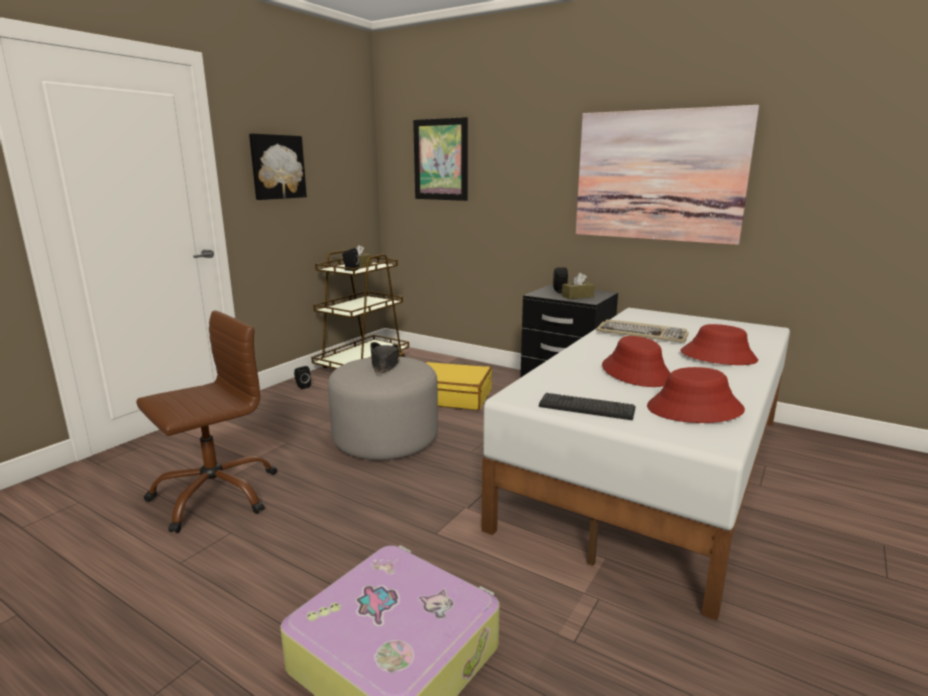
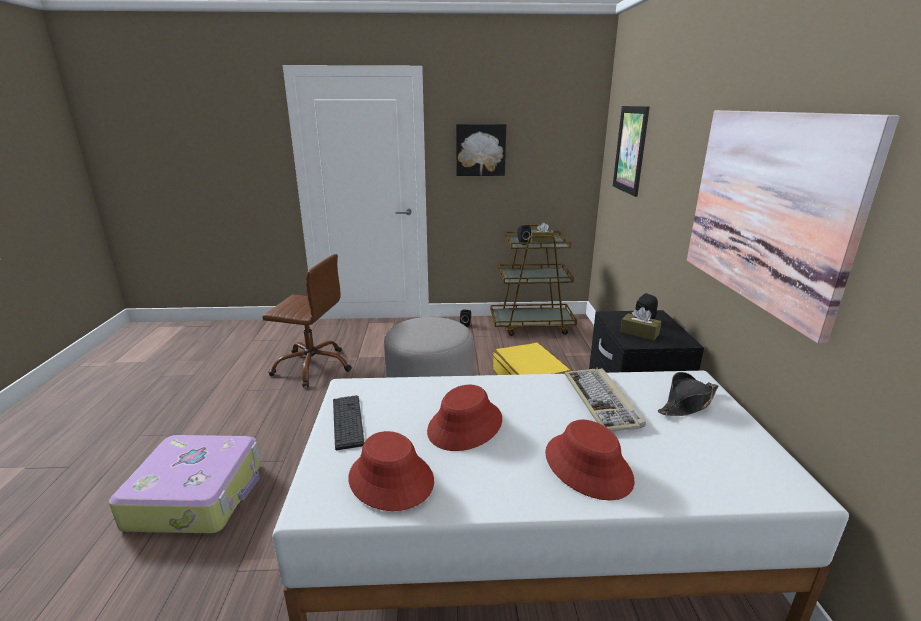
camera: 55 degrees right, 5 degrees up
(385, 364) = (436, 328): black hat -> black hat (687, 404)

